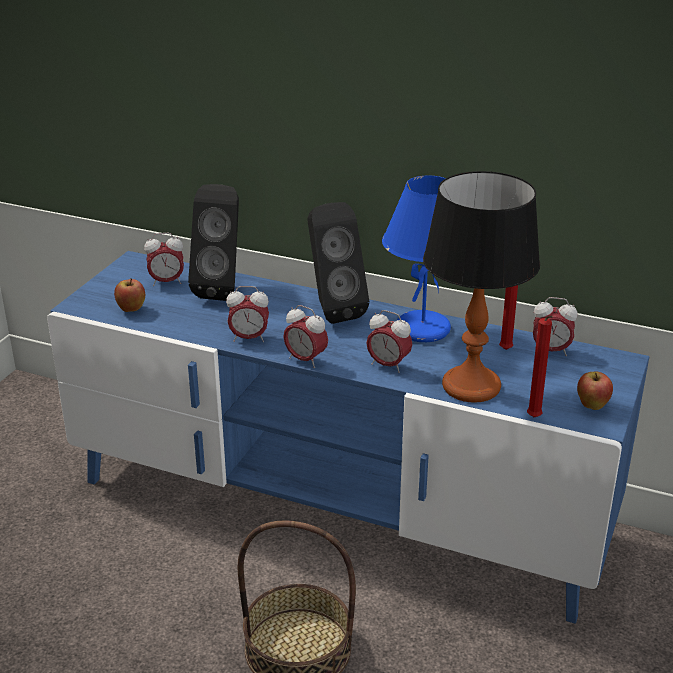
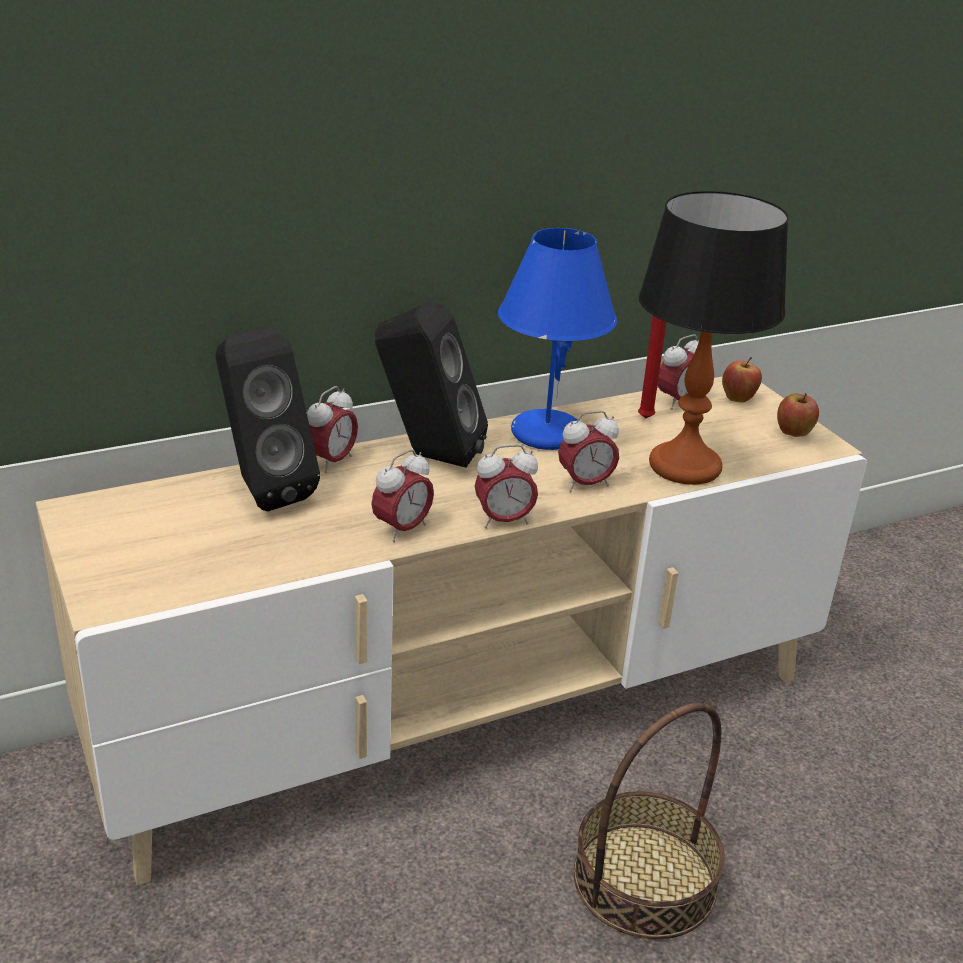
camera: 50 degrees left, 0 degrees up
(131, 310) = (195, 570): apple -> apple (738, 400)
(166, 282) = (174, 515): alarm clock -> alarm clock (331, 462)
(336, 507) = (466, 713): blue tv stand -> beige tv stand
(534, 419) = (780, 468): red candle -> none

